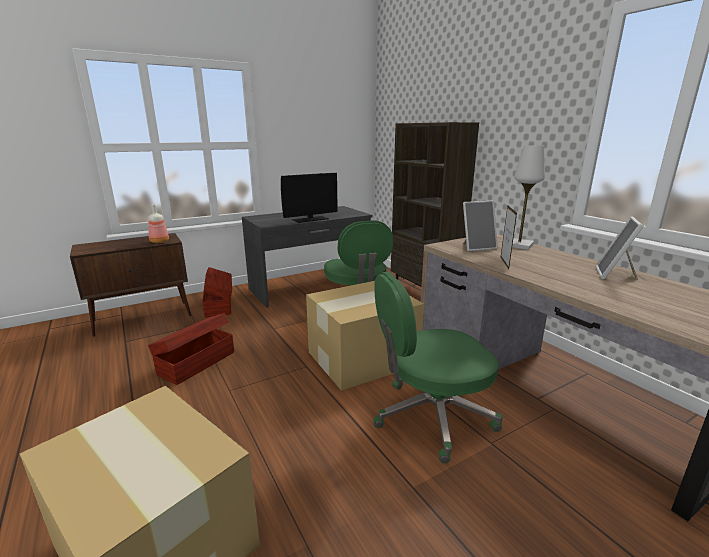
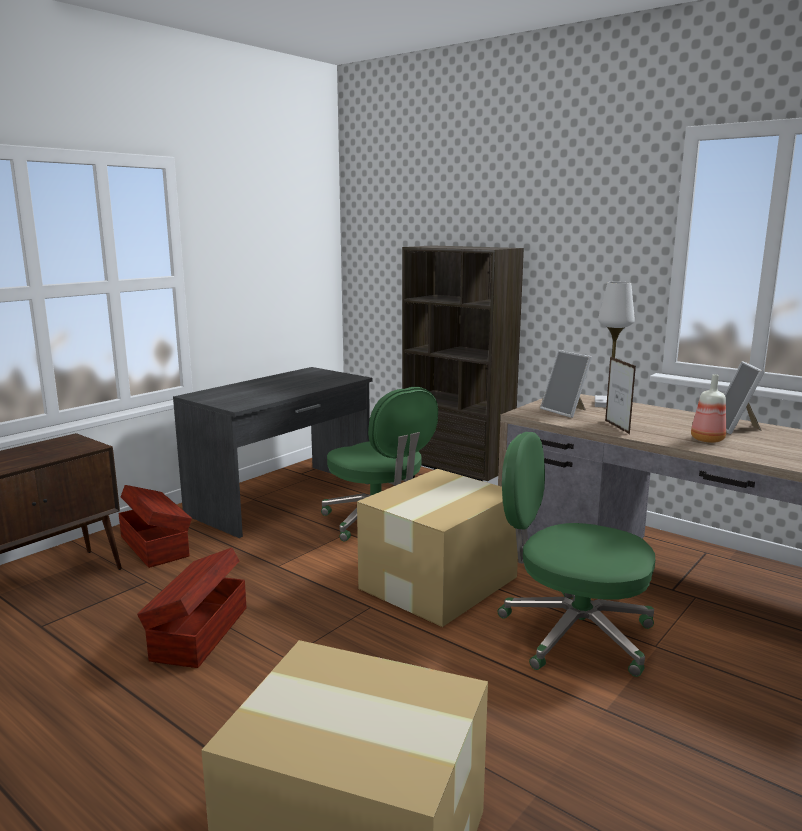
camera: 20 degrees left, 5 degrees down
(159, 241) = (71, 450): bottle -> bottle (707, 440)
(310, 219) = (291, 392): monitor -> none
(431, 416) = (572, 633): green office chair -> green office chair turned 60 degrees clockwise
(477, 247) = (566, 411): picture frame -> picture frame turned 90 degrees clockwise

